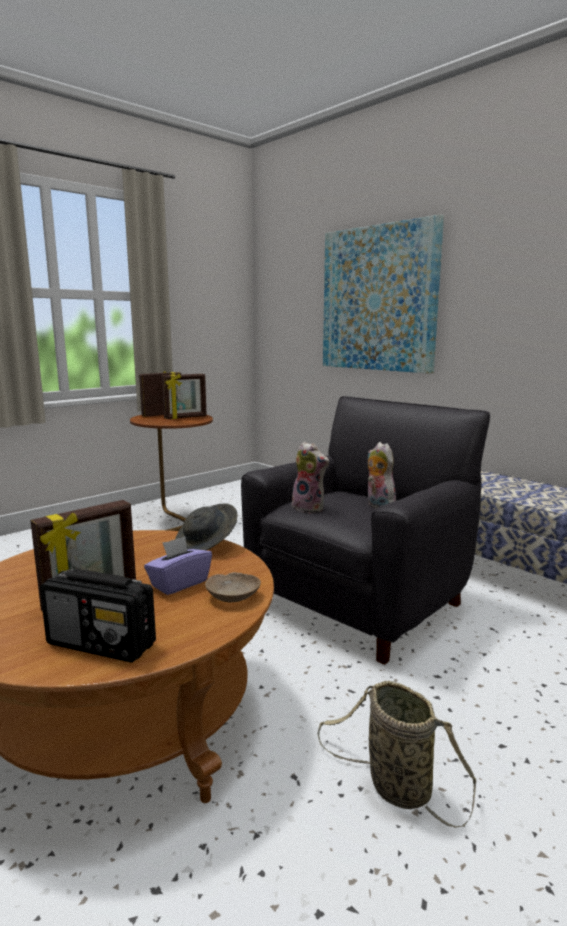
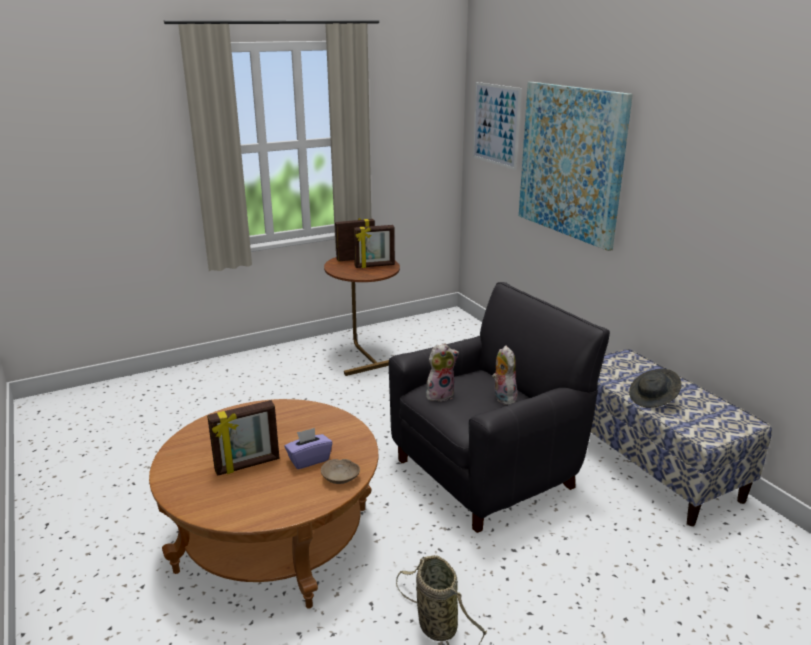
camera: 15 degrees right, 10 degrees up
(102, 644) = (245, 503): radio -> none
(206, 545) = (343, 423): grey hat -> grey hat (653, 399)
(290, 285) = (496, 124): none -> picture
(310, 508) = (440, 394): plush toy -> plush toy turned 75 degrees counterclockwise

